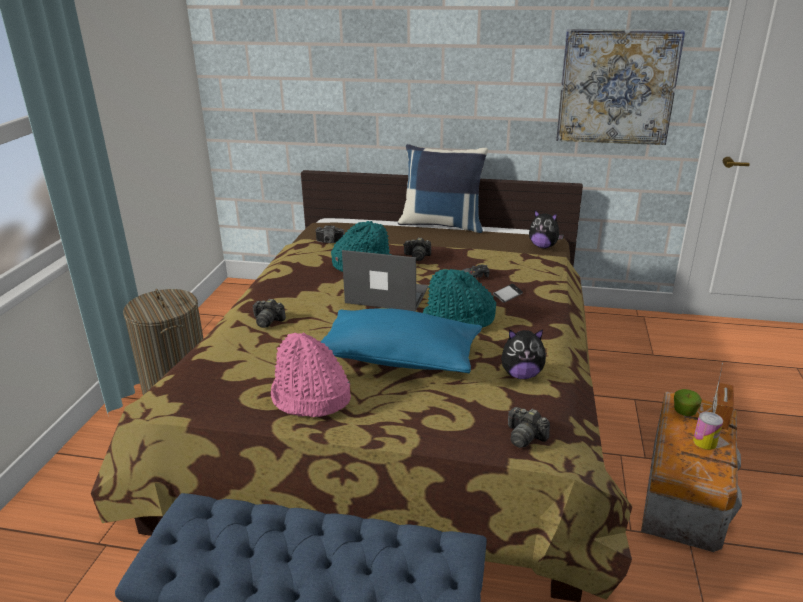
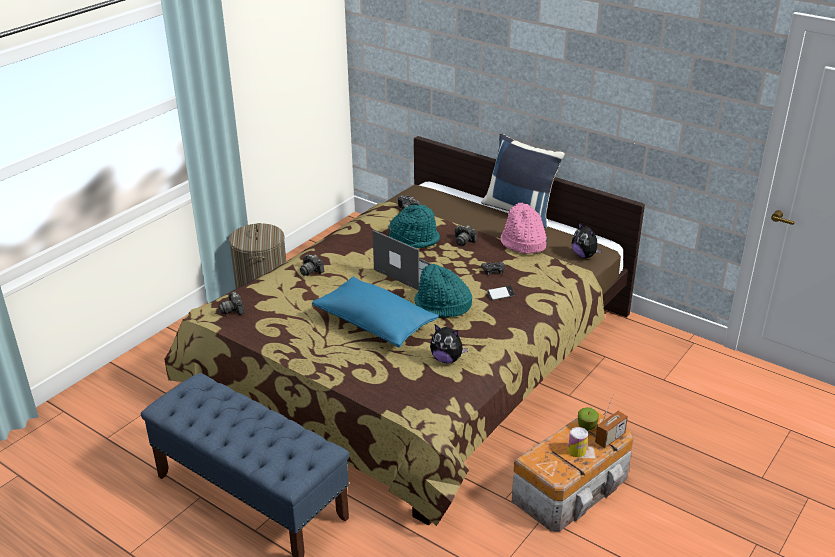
camera: 25 degrees right, 5 degrees up
(310, 398) = (297, 335): pink hat -> pink hat (522, 243)
(525, 436) = (407, 400): camera -> camera (233, 310)
(616, 87) = (679, 123): picture -> none

